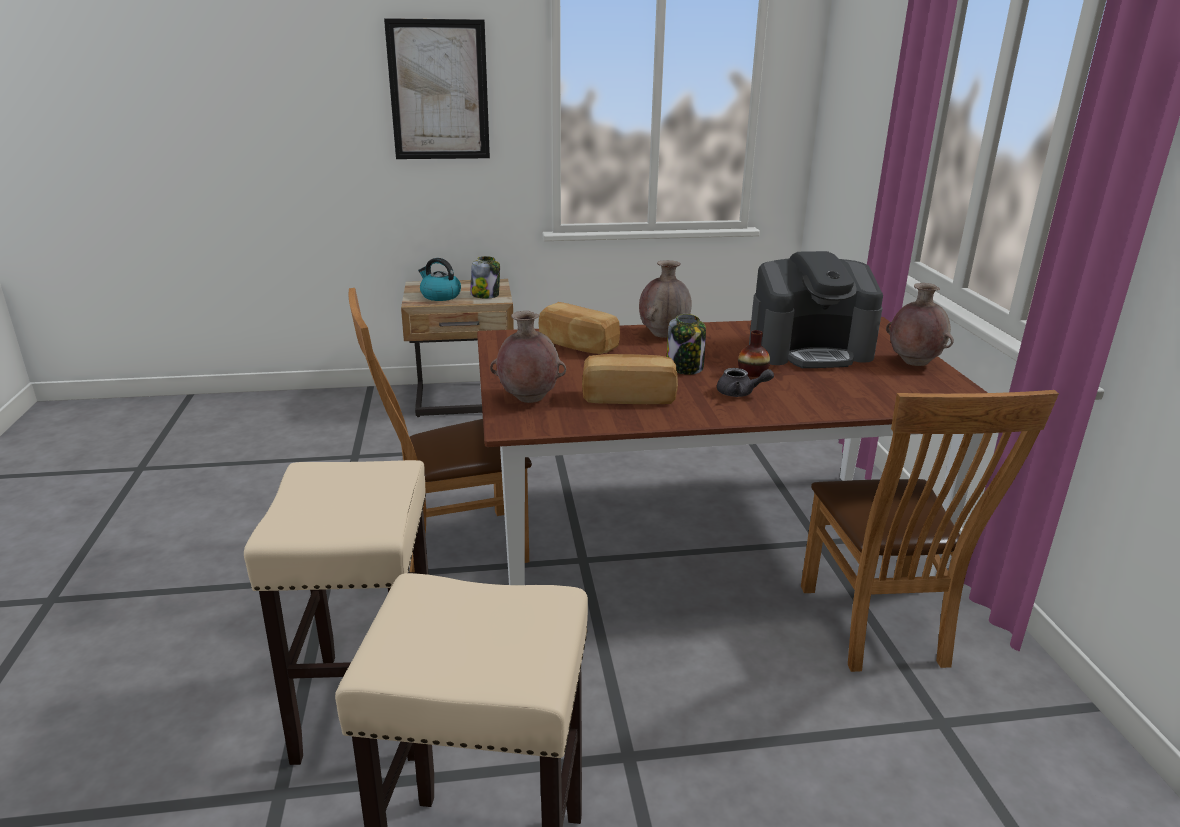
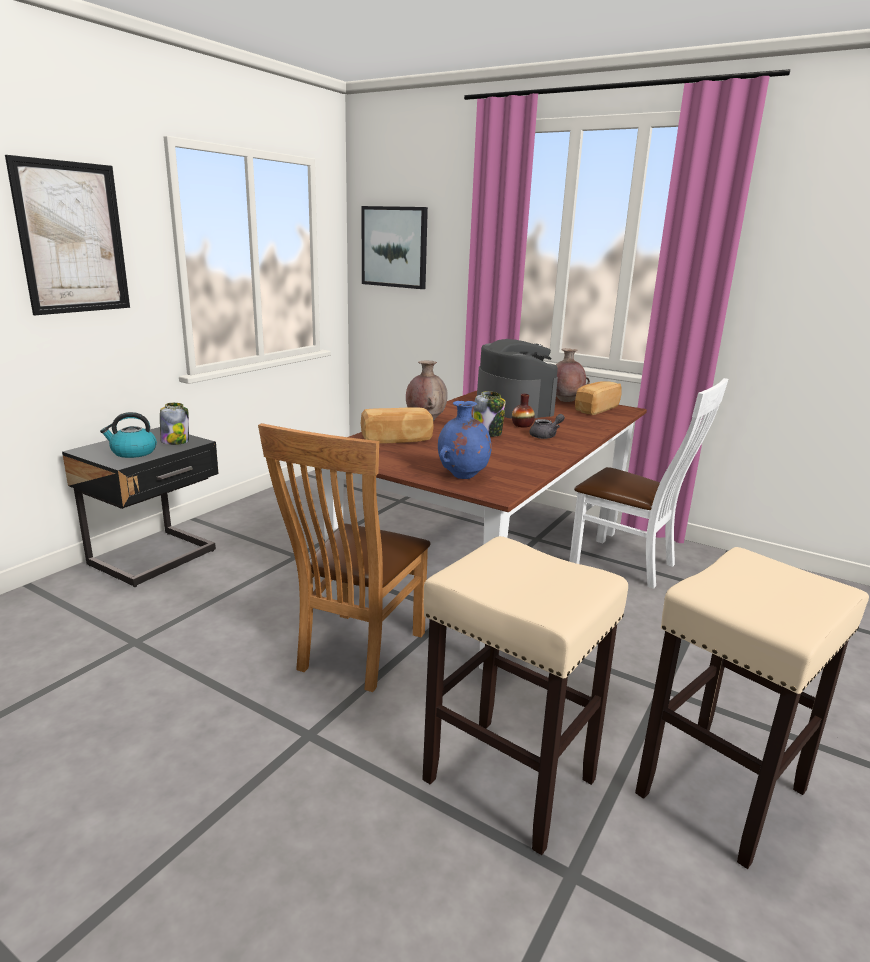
camera: 50 degrees left, 5 degrees down
(463, 401) = (156, 558): beige nightstand -> black nightstand
(528, 399) = (462, 476): brown vase -> blue vase
(629, 396) = (506, 455): bread -> bread (595, 409)
(810, 350) = (513, 407): coffee machine -> coffee machine turned 60 degrees counterclockwise
(850, 103) = (395, 247): none -> picture
(878, 630) = (629, 565): brown chair -> white chair

